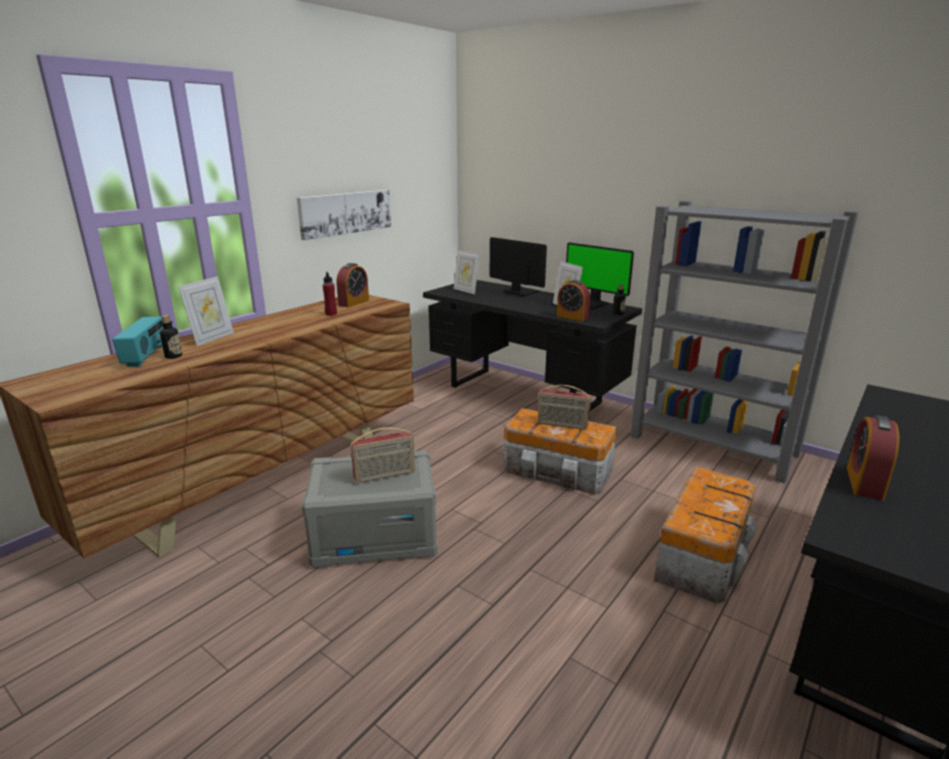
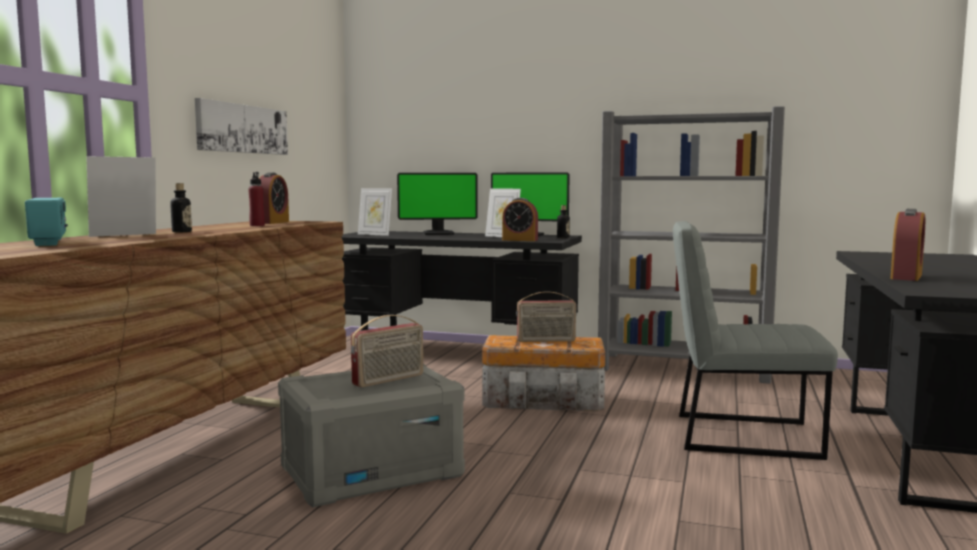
camera: 20 degrees left, 15 degrees down
(173, 356) = (93, 241): bottle -> bottle (182, 232)
(212, 338) = (125, 235): picture frame -> picture frame turned 135 degrees counterclockwise
(520, 292) = (439, 233): monitor -> monitor turned 150 degrees clockwise
(703, 554) = (741, 435): storage box -> grey chair
(864, 483) = (906, 277): alarm clock -> alarm clock turned 150 degrees counterclockwise

